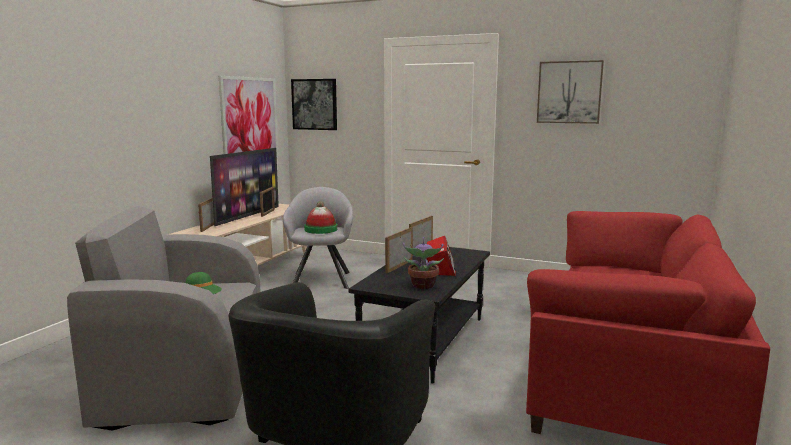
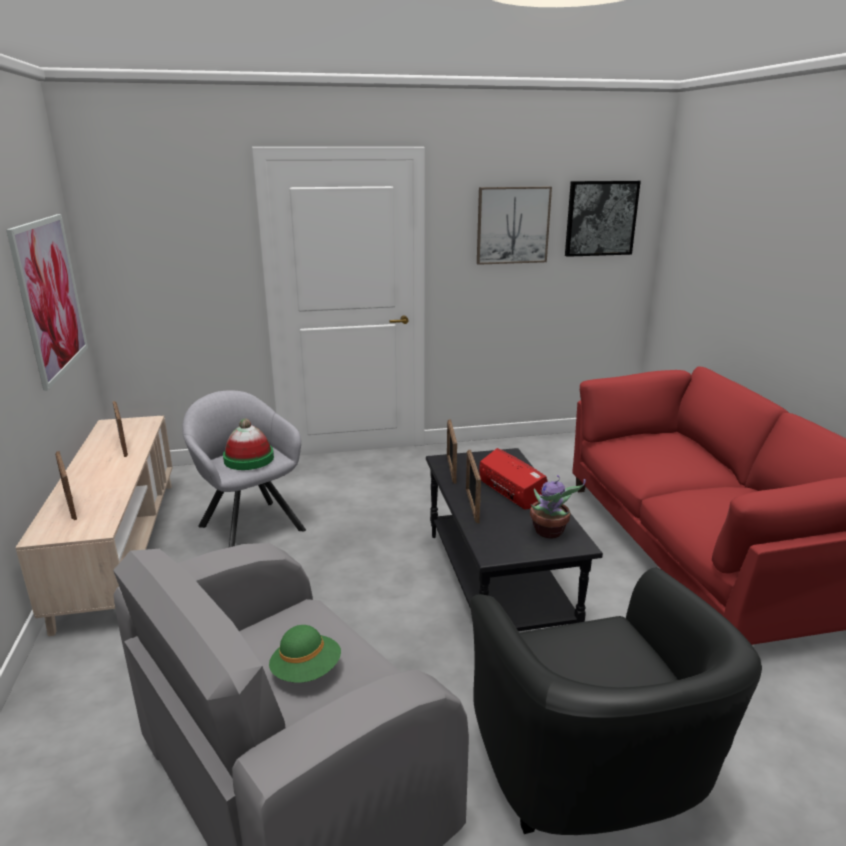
camera: 35 degrees left, 10 degrees up
(247, 216) = (98, 460): television -> none
(314, 104) = (134, 252): picture -> picture (600, 218)

